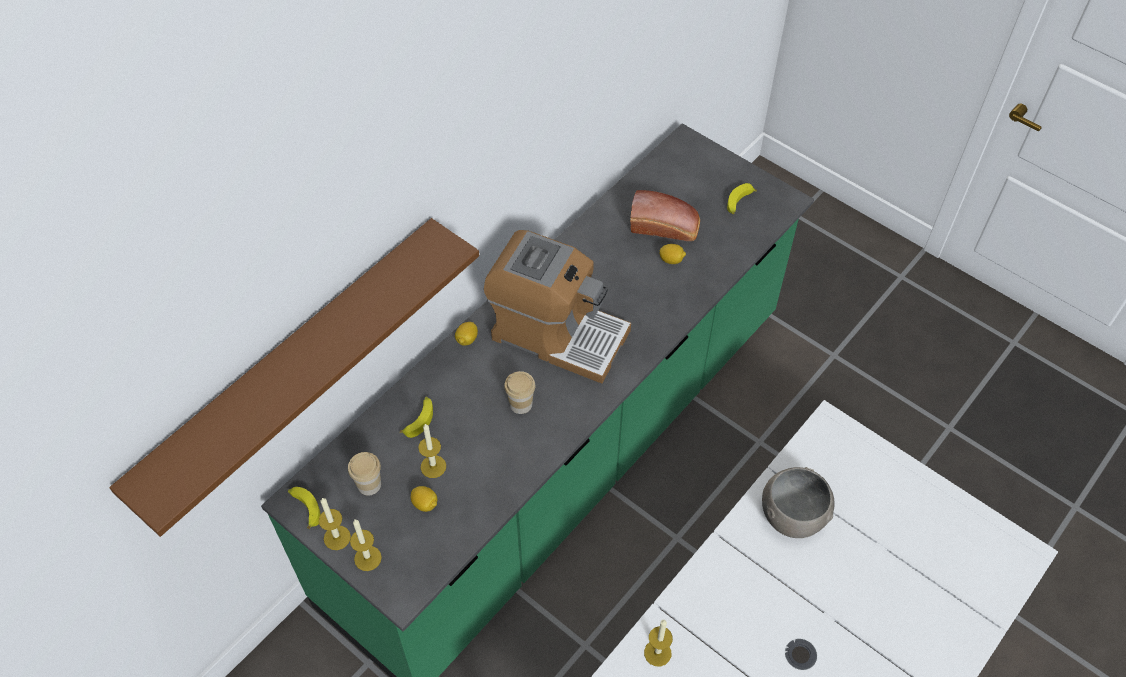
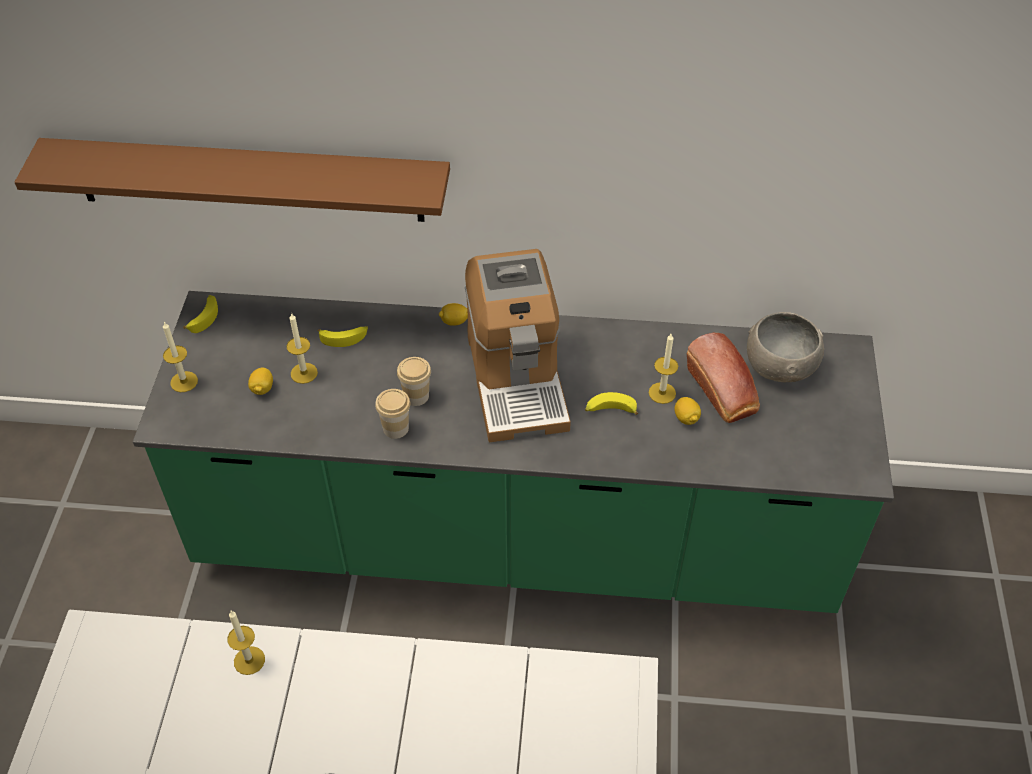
camera: 55 degrees right, 5 degrees down
(337, 537) = (190, 352): candle -> candle (662, 393)
(369, 484) = (255, 342): cup -> cup (395, 428)
(739, 203) = (816, 435): banana -> banana (610, 410)
(792, 514) = (489, 699): grey bowl -> grey bowl (779, 365)

